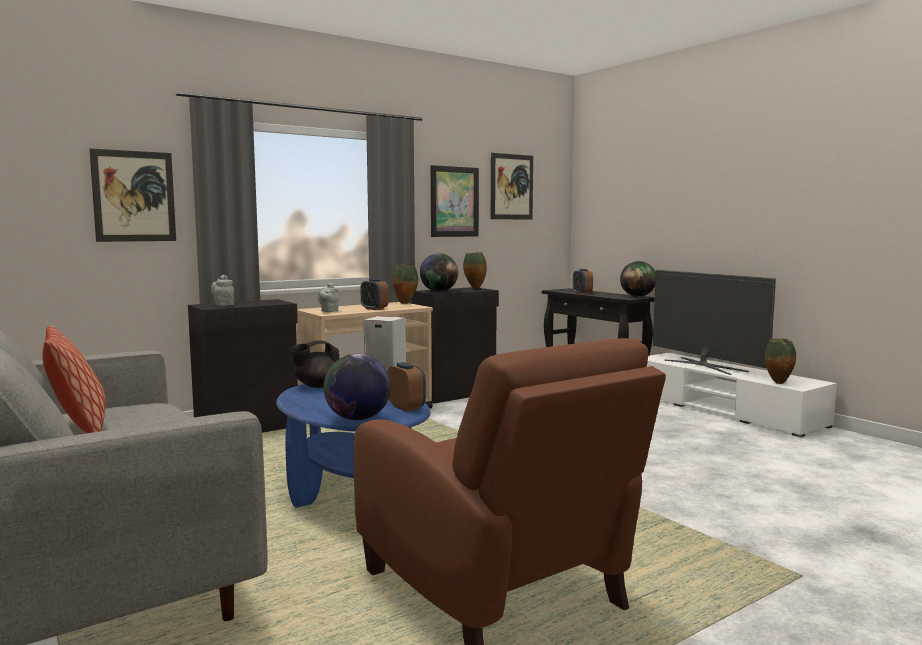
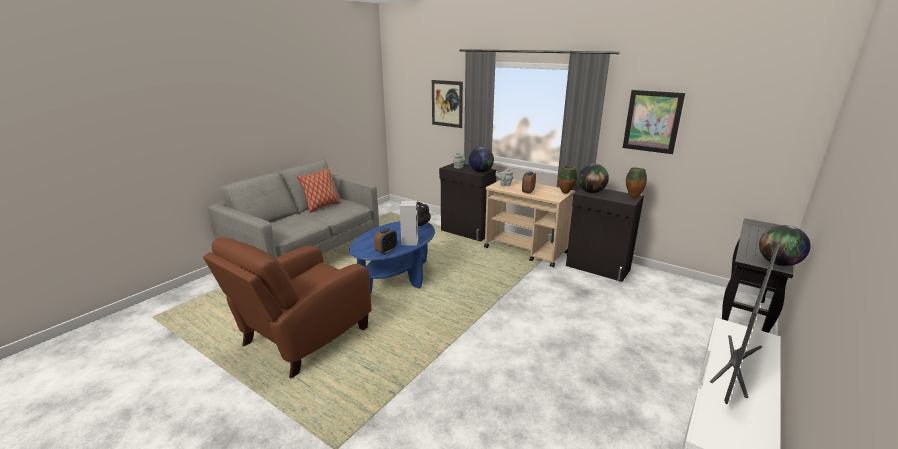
camera: 70 degrees right, 15 degrees up
(357, 419) = (361, 245): globe -> globe (480, 171)
(511, 187) = (728, 112): picture -> none
(582, 293) = (753, 236): alarm clock -> none
(779, 383) = (706, 421): vase -> none

